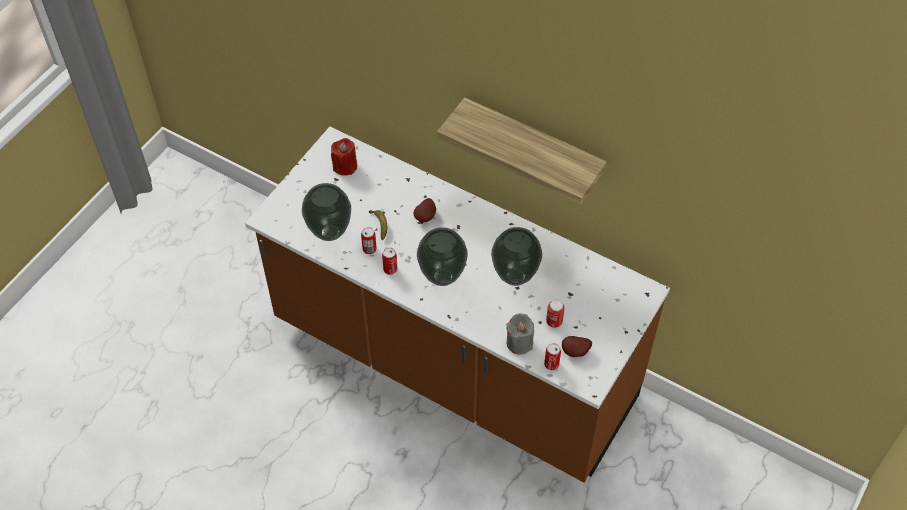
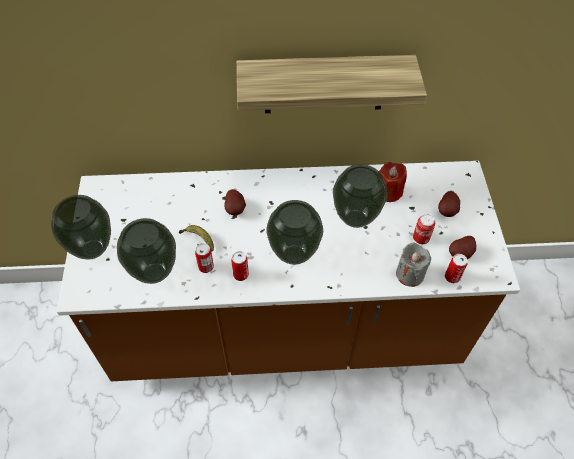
camera: 35 degrees left, 0 degrees up
(299, 191) = (93, 249): none -> vase
(345, 166) = (124, 203): red candle -> red candle (388, 192)
(598, 313) = (447, 211): none -> potato

